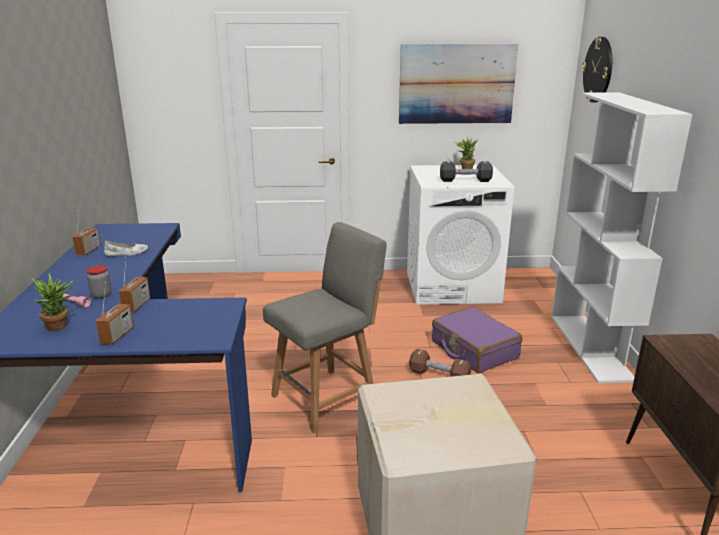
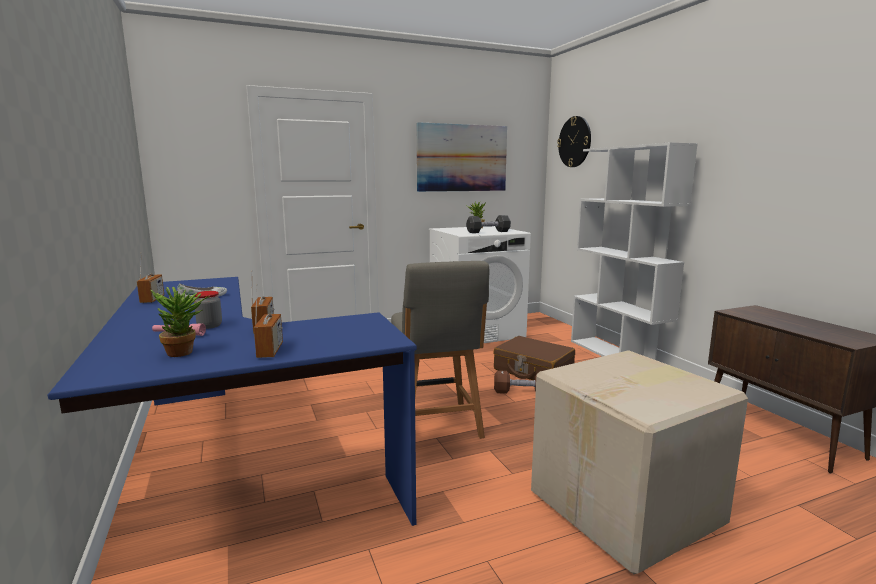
camera: 20 degrees left, 10 degrees down
(327, 398) = (436, 425): grey chair -> grey chair turned 135 degrees clockwise
(474, 350) = (533, 370): purple suitcase -> brown suitcase

